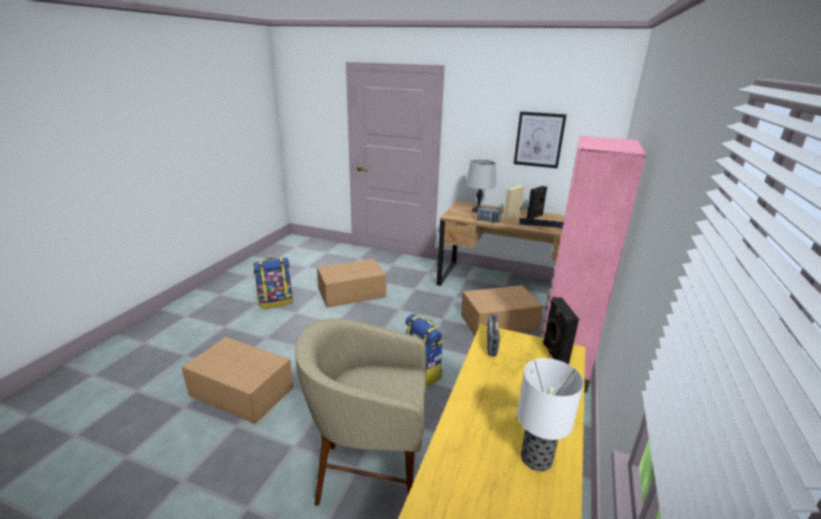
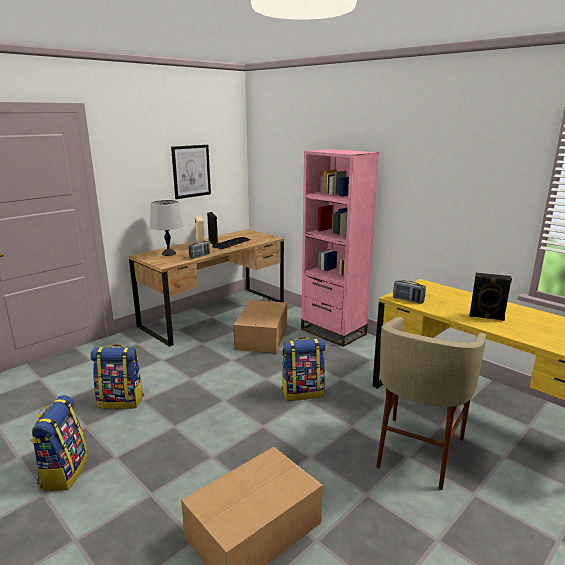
camera: 65 degrees left, 5 degrees down
(353, 293) = (121, 401): cardboard box -> backpack
(537, 459) = (523, 315): table lamp -> none
(554, 355) = (426, 287): black speaker -> black speaker (486, 317)

